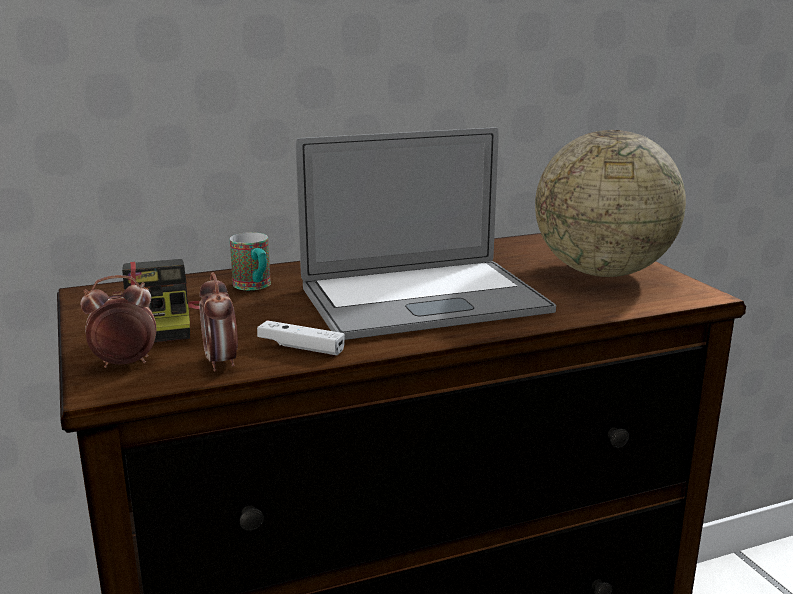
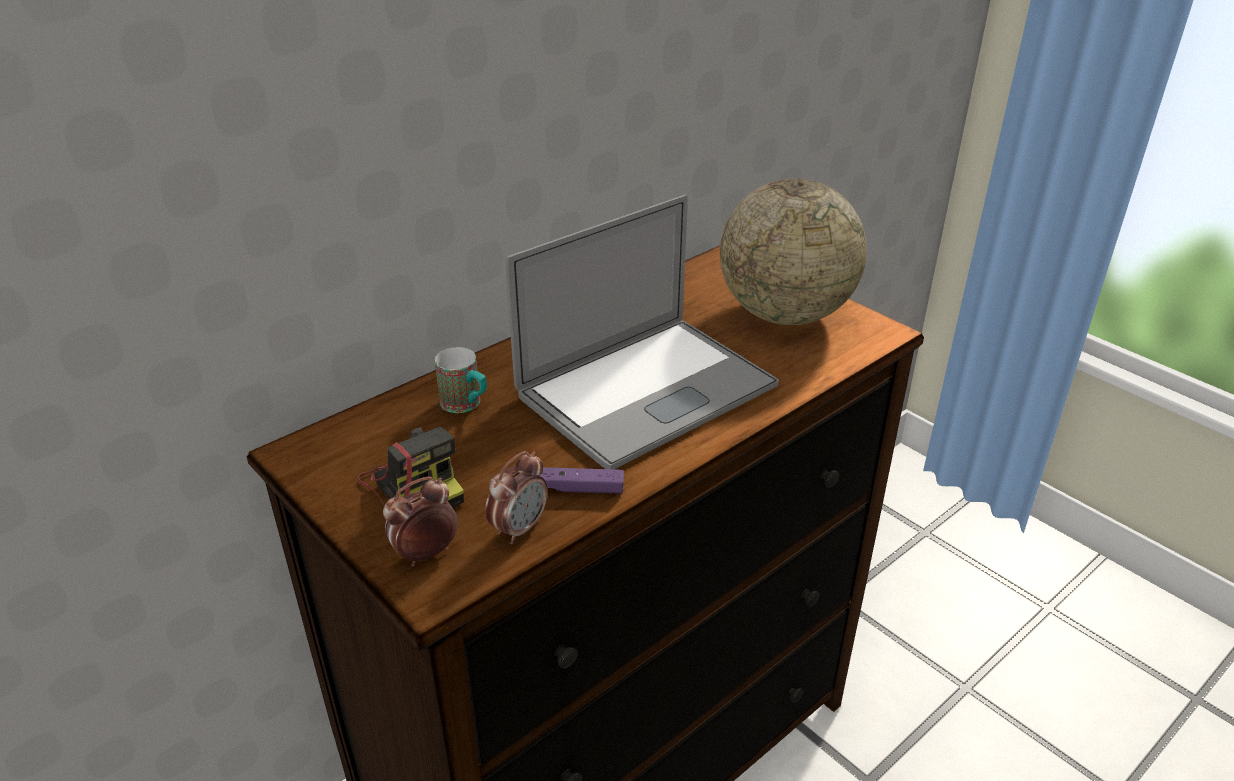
camera: 20 degrees left, 15 degrees up
(221, 362) = (519, 528): alarm clock -> alarm clock turned 105 degrees counterclockwise
(301, 347) = (579, 488): white game controller -> purple game controller

